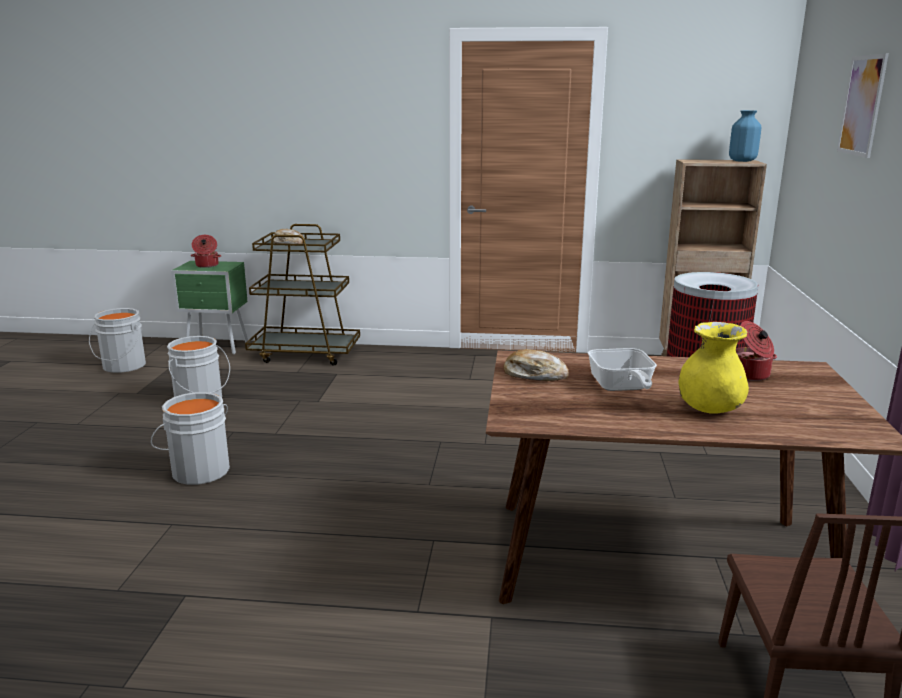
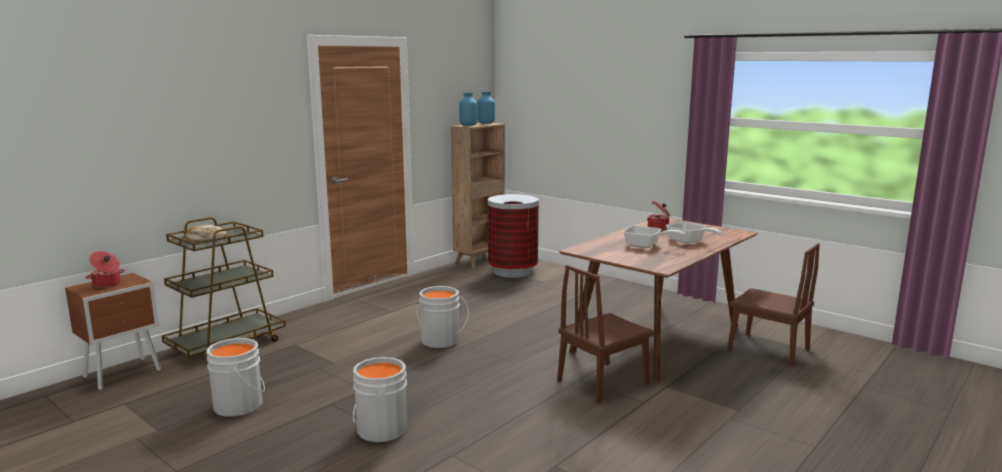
camera: 55 degrees left, 5 degrees down
(122, 366) = (63, 426): grey bucket -> grey bucket (441, 341)
(218, 348) = (124, 374): green nightstand -> brown nightstand
(444, 559) = (603, 382): none -> brown chair
(534, 375) = (608, 253): bread -> none
(699, 160) = (468, 125): none -> blue vase
(710, 409) = (688, 241): yellow vase -> frying pan
(862, 105) = (587, 87): picture -> none

